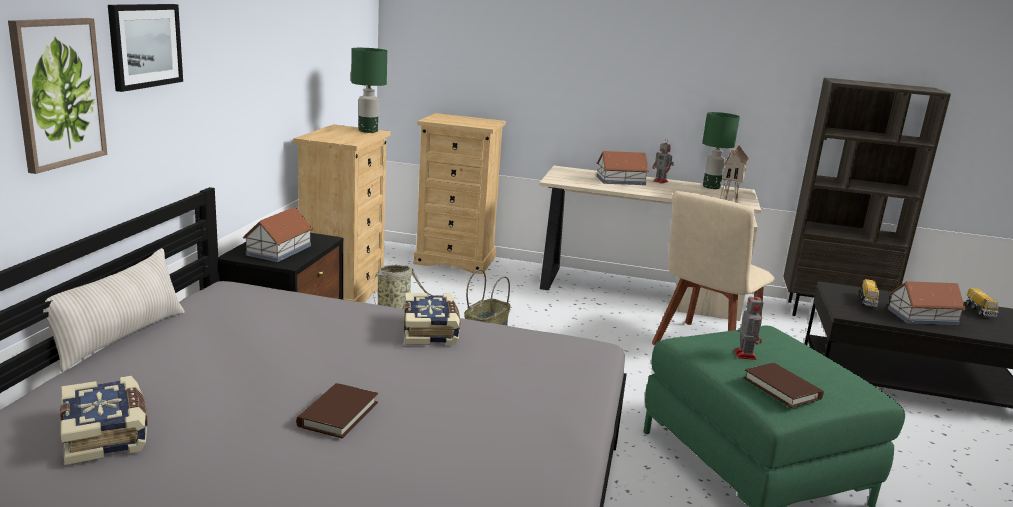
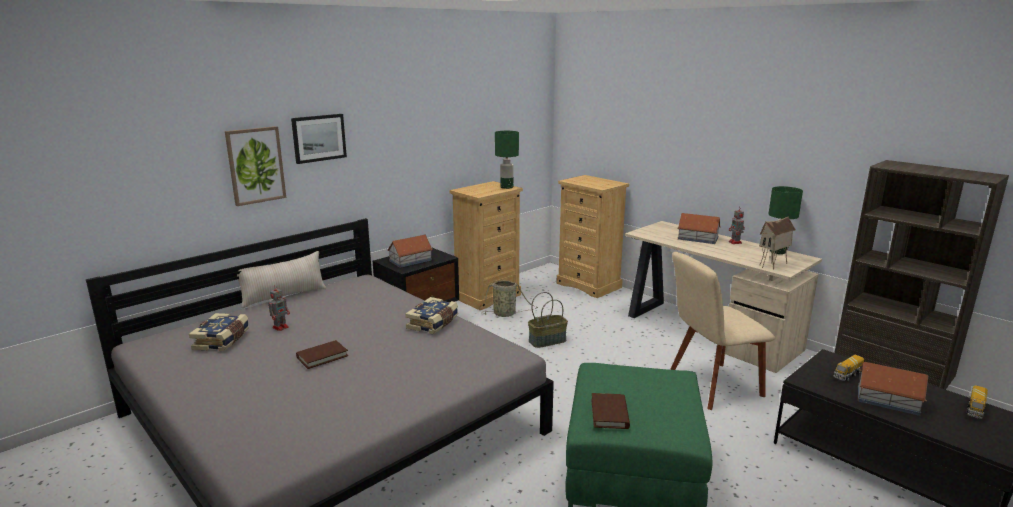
camera: 35 degrees right, 0 degrees up
(744, 354) = (621, 385): toy robot -> toy robot (281, 327)

